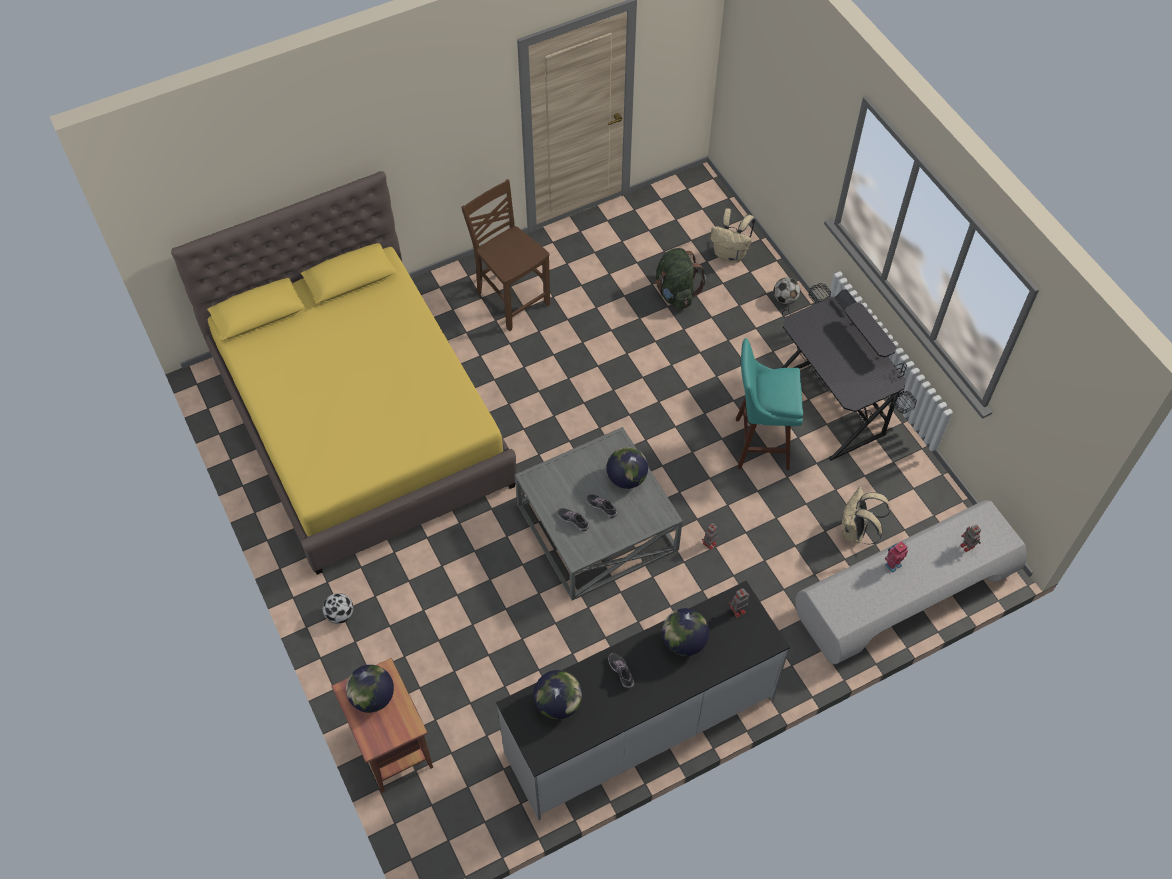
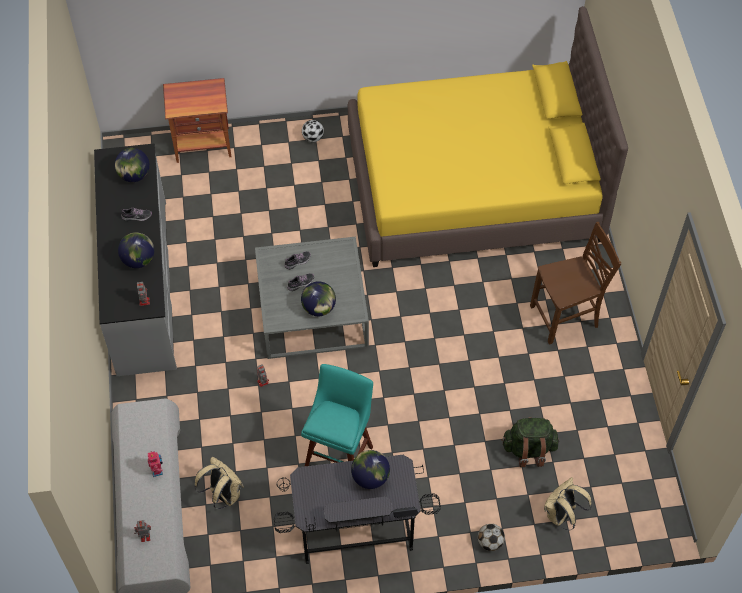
camera: 110 degrees right, 0 degrees up
(372, 697) = (204, 96): globe -> globe (370, 477)

